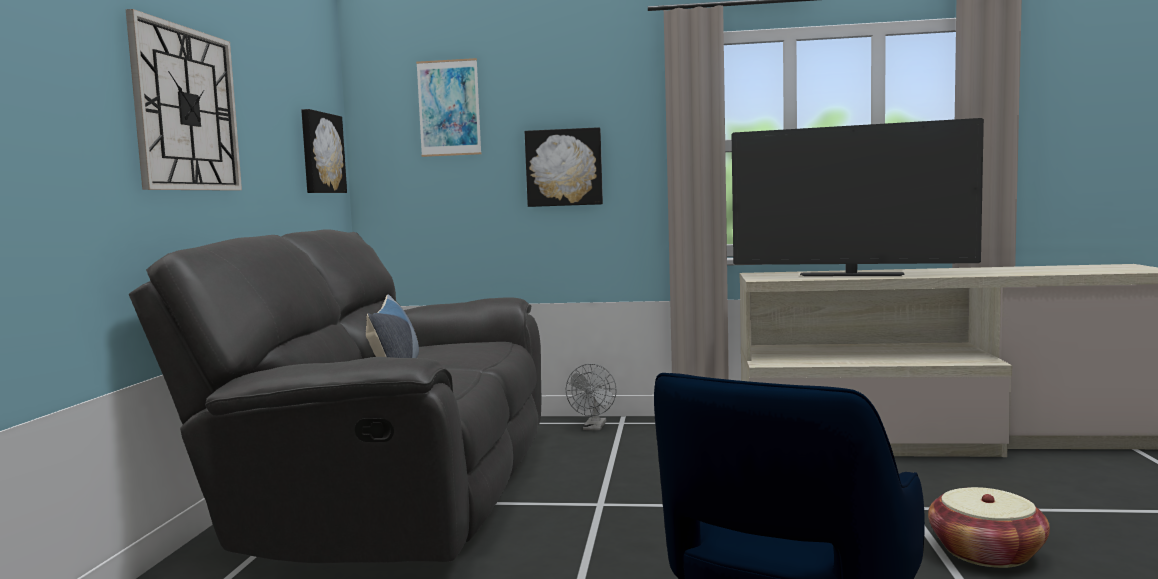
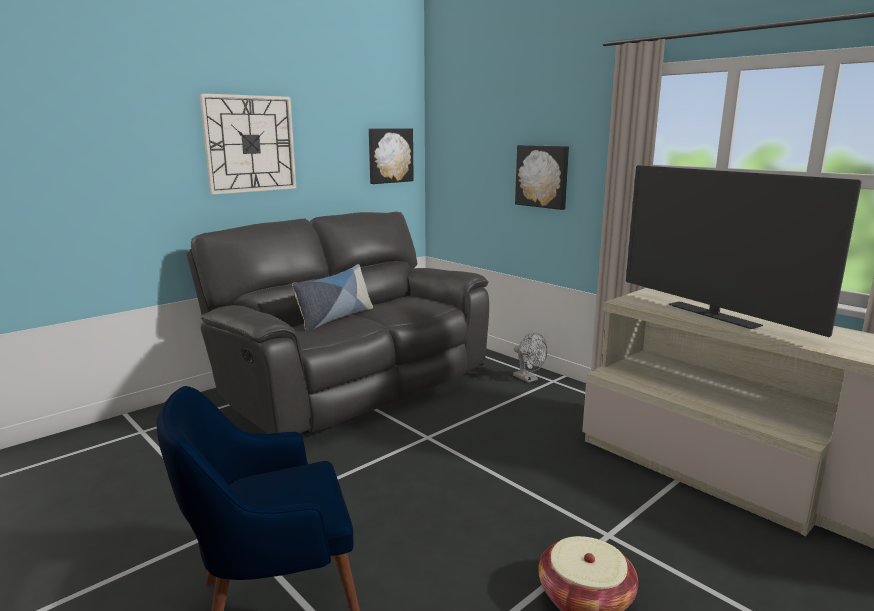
camera: 40 degrees right, 10 degrees up
(449, 108) = (477, 123): picture -> none
(594, 428) = (528, 379): grey fan -> grey fan turned 90 degrees counterclockwise

